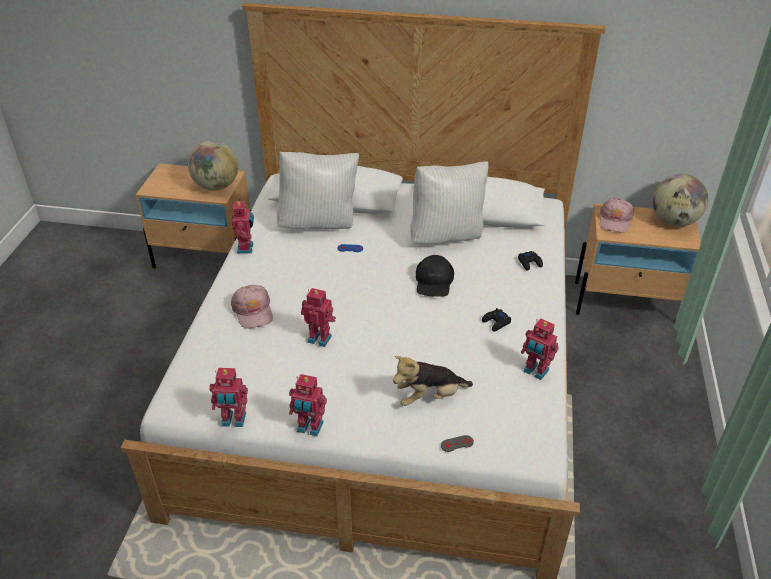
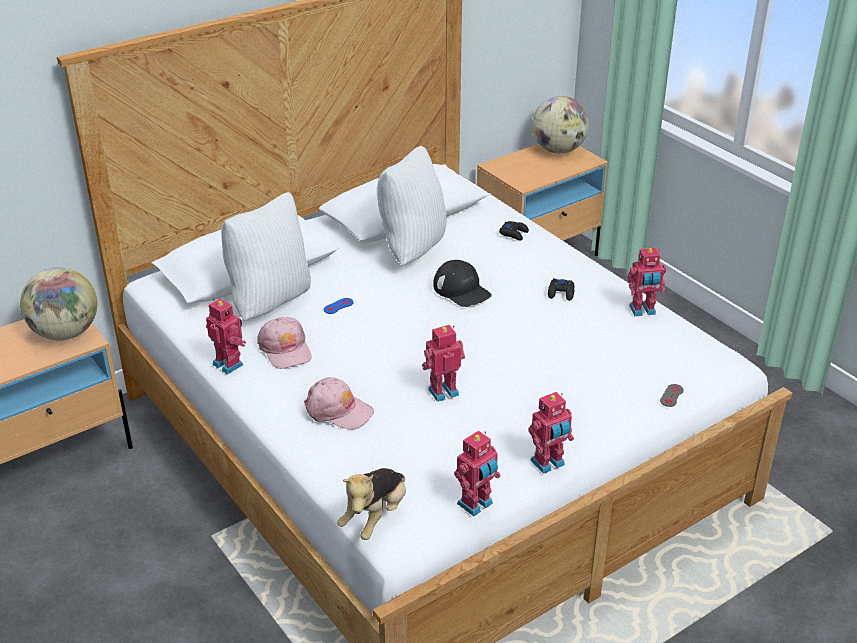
camera: 45 degrees left, 5 degrees down
(429, 397) = (600, 378): plush toy -> plush toy (375, 517)
(615, 220) = (514, 170): pink cap -> pink cap (285, 349)

